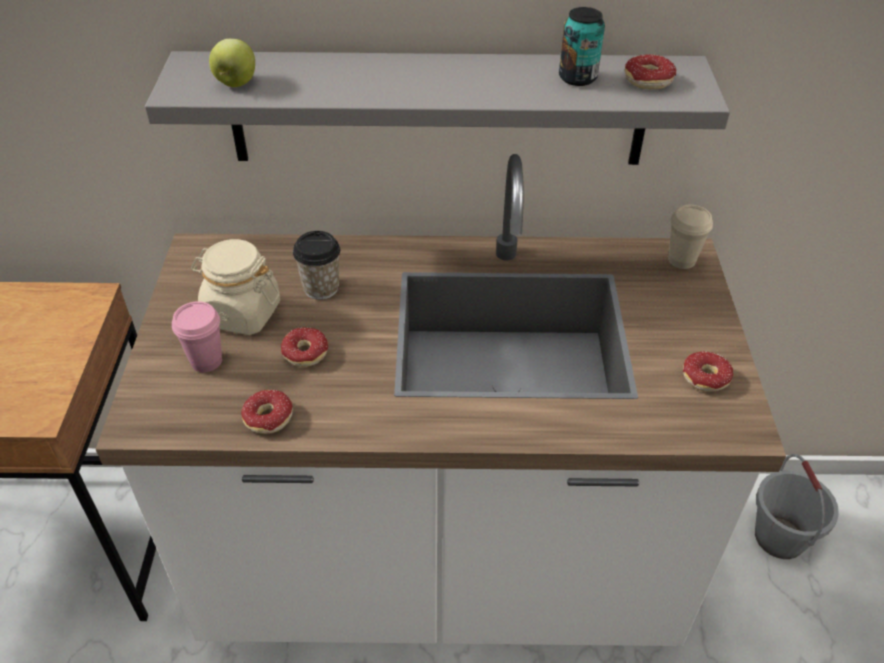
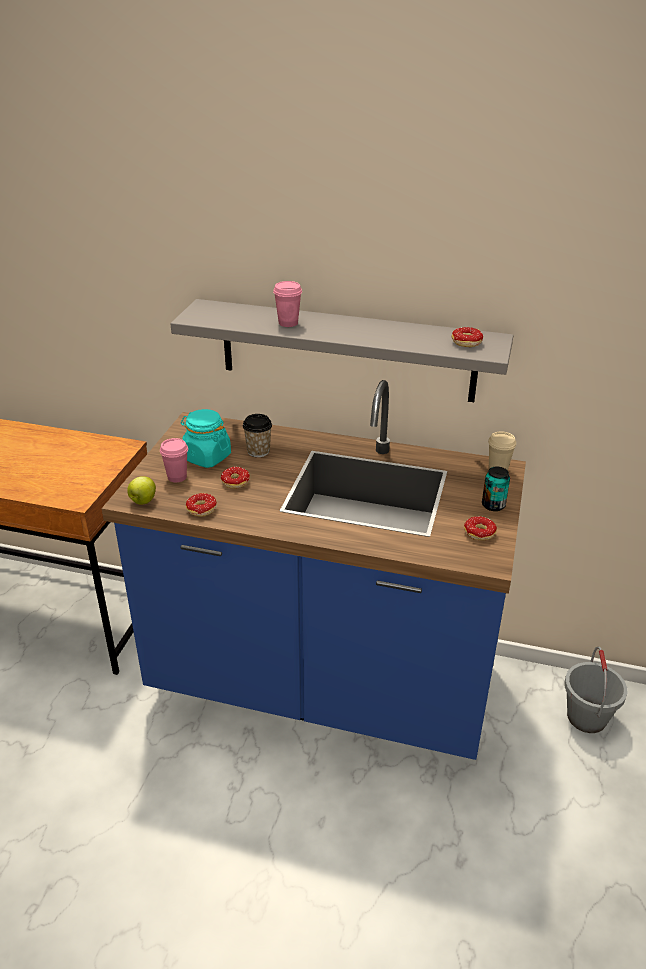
camera: 15 degrees right, 10 degrees down
(236, 83) = (224, 317): apple -> apple (143, 501)
(242, 313) = (206, 457): beige jar -> turquoise jar
(349, 80) = (288, 323): none -> pink cup
(440, 571) = (321, 686): white counter -> blue counter
(577, 78) = (423, 336): can -> can (493, 505)

